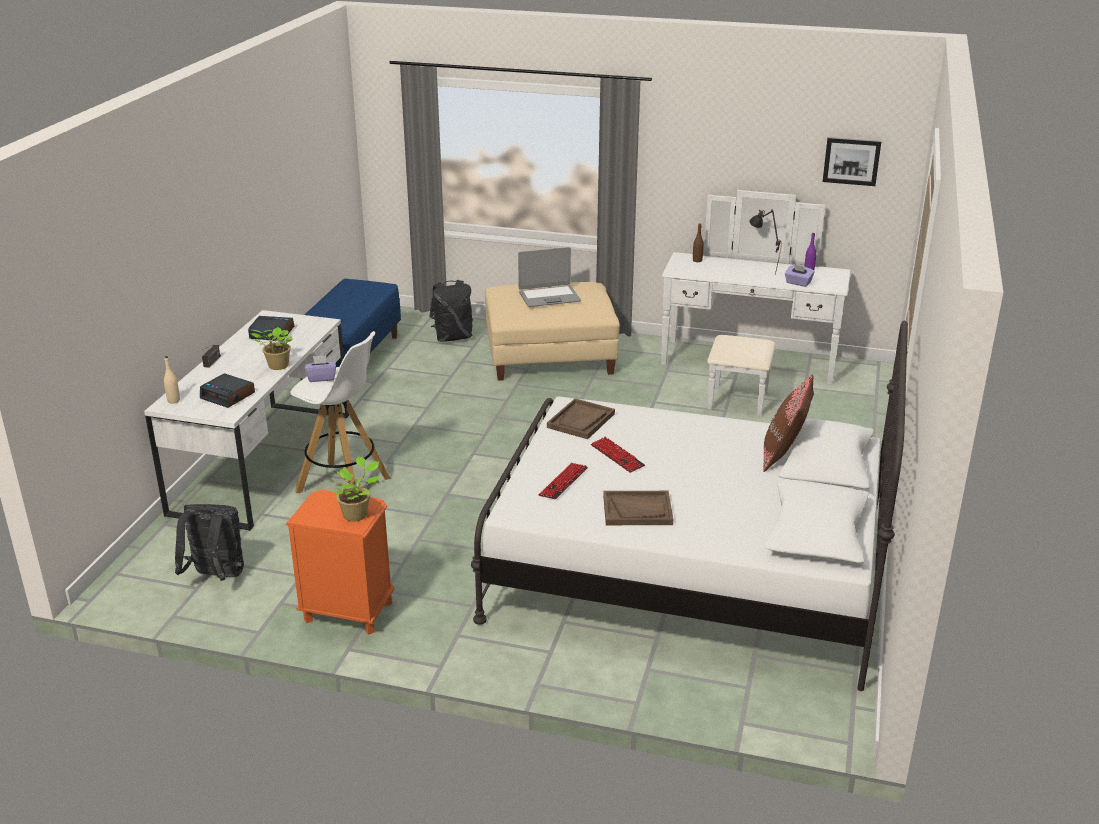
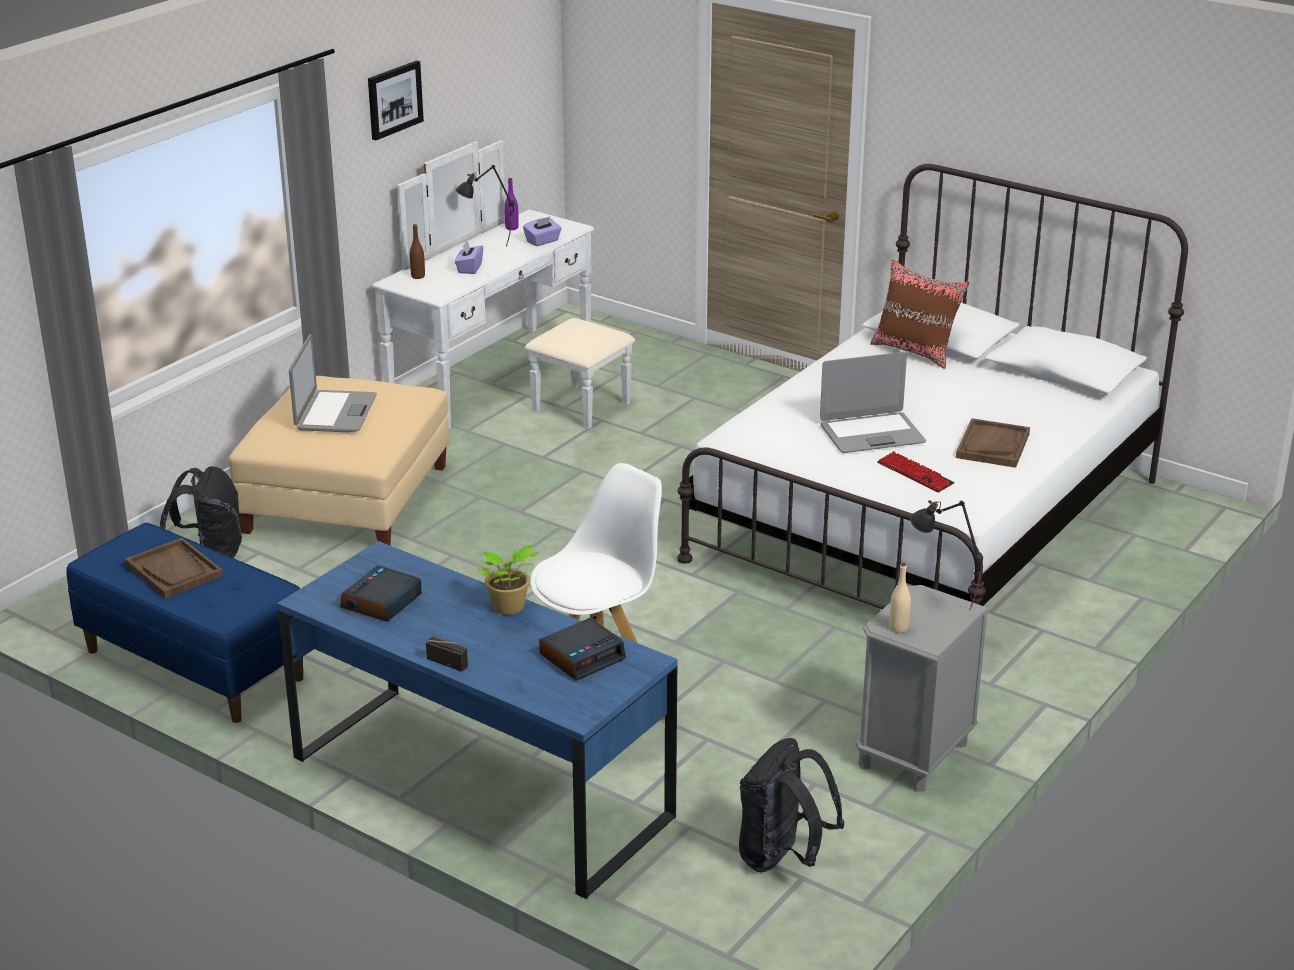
camera: 70 degrees left, 0 degrees up
(173, 401) = (567, 705): beige bottle -> beige bottle (898, 628)
(263, 462) = (481, 786): white desk -> blue desk
(321, 378) = (570, 579): purple tissue box -> purple tissue box (469, 268)
(347, 612) = (913, 756): orange nightstand -> grey nightstand
(357, 514) = (940, 605): potted plant -> black table lamp
(581, 421) = (775, 438): brown tray -> brown tray (174, 571)
(617, 456) = (871, 434): keyboard -> laptop
(851, 161) = (507, 75): picture -> picture (394, 99)

